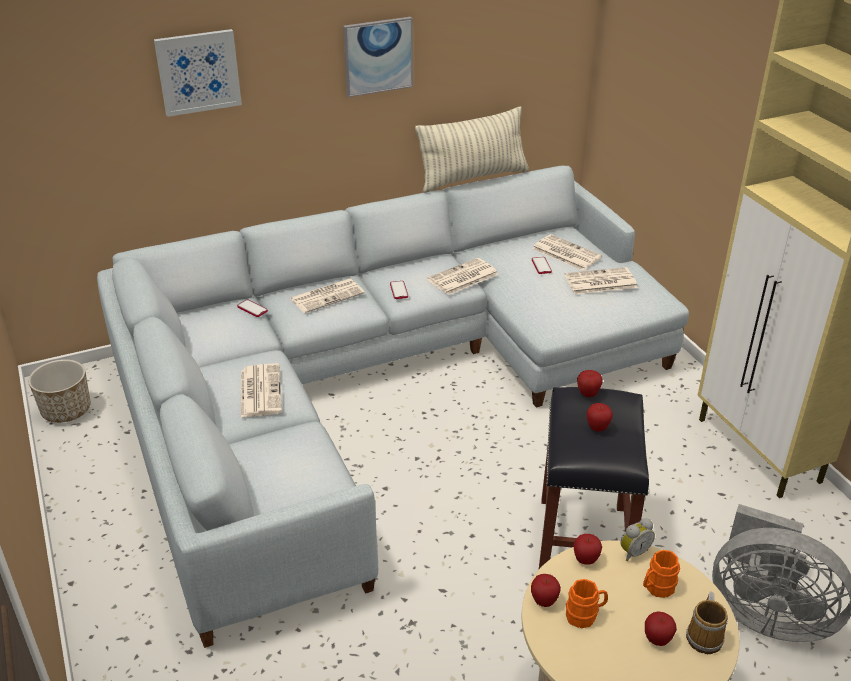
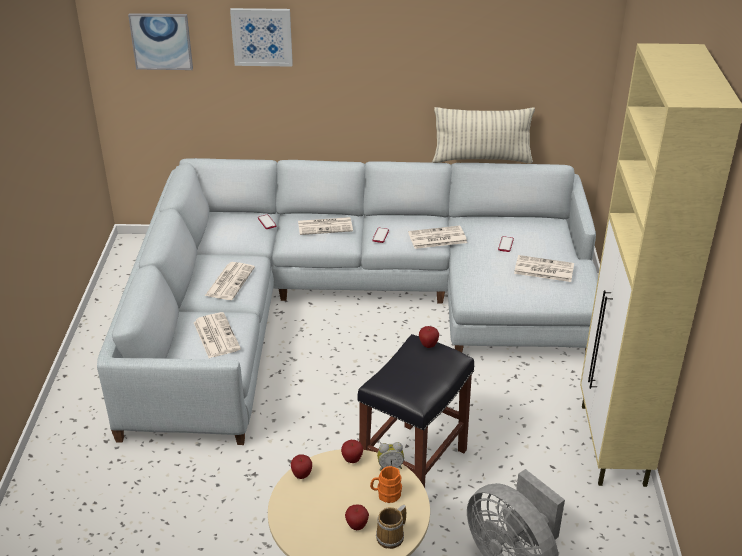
camera: 25 degrees right, 0 degrees up
(66, 410) = (129, 264): planter -> none
(378, 56) = (408, 46): picture -> picture (161, 41)
(565, 253) = (534, 239): newspaper -> newspaper (215, 335)
(585, 615) = (322, 493): orange mug -> none
(597, 428) = (415, 371): apple -> none

